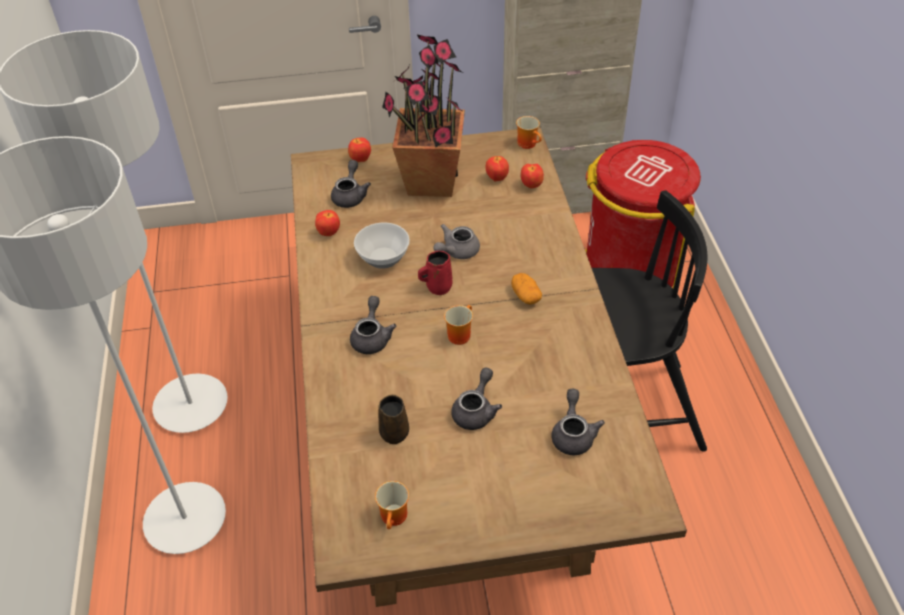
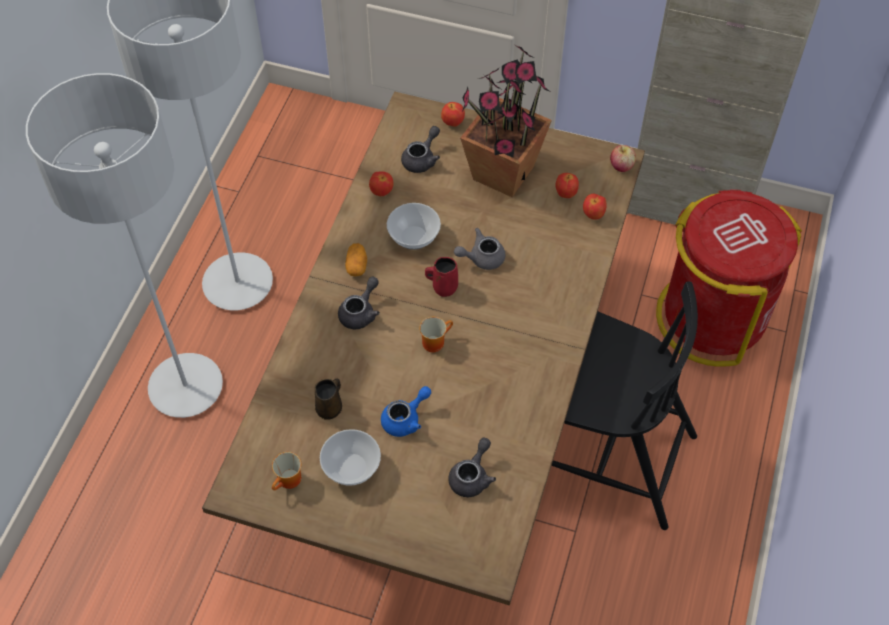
camera: 25 degrees right, 10 degrees up
(452, 476) = (353, 467): none -> bowl
(476, 411) = (405, 419): grey teapot -> blue teapot
(525, 296) = (514, 329): potato -> potato (357, 265)
(529, 143) = (621, 166): mug -> apple

